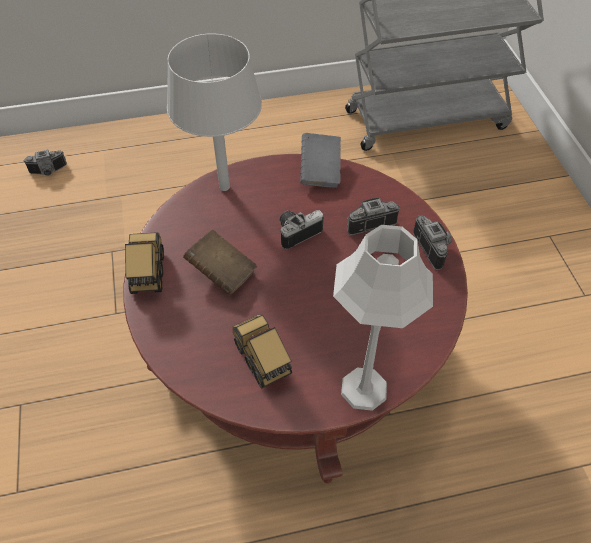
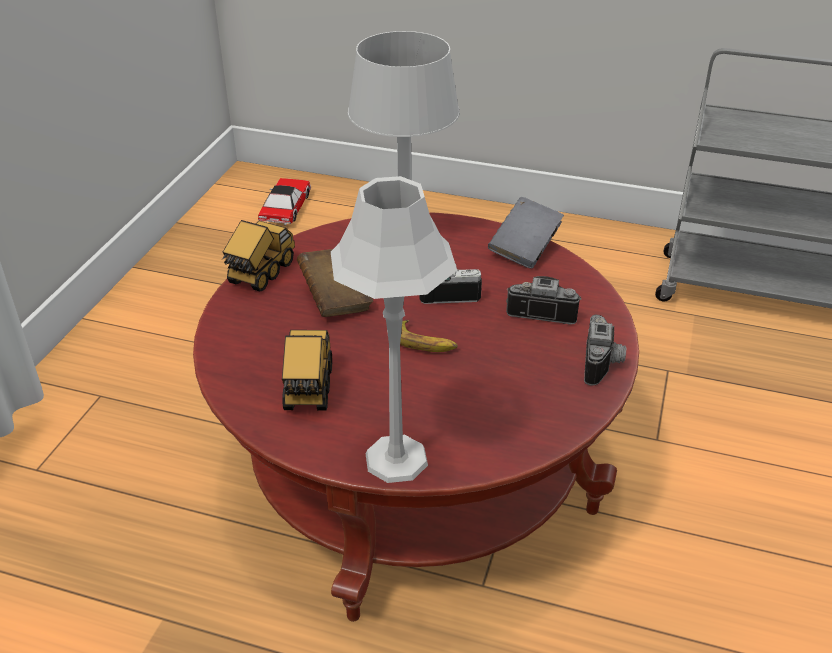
camera: 30 degrees right, 15 degrees down
(48, 172) = (286, 208): camera -> toy car
(312, 283) = (424, 343): none -> banana

